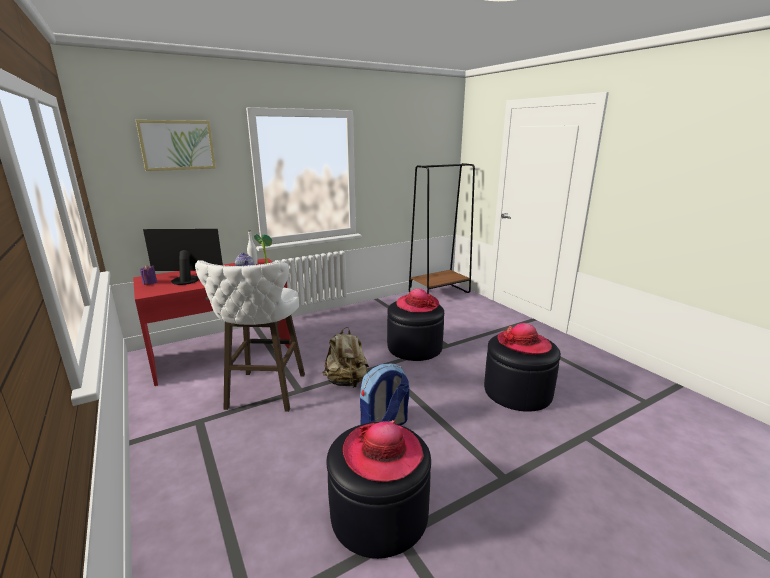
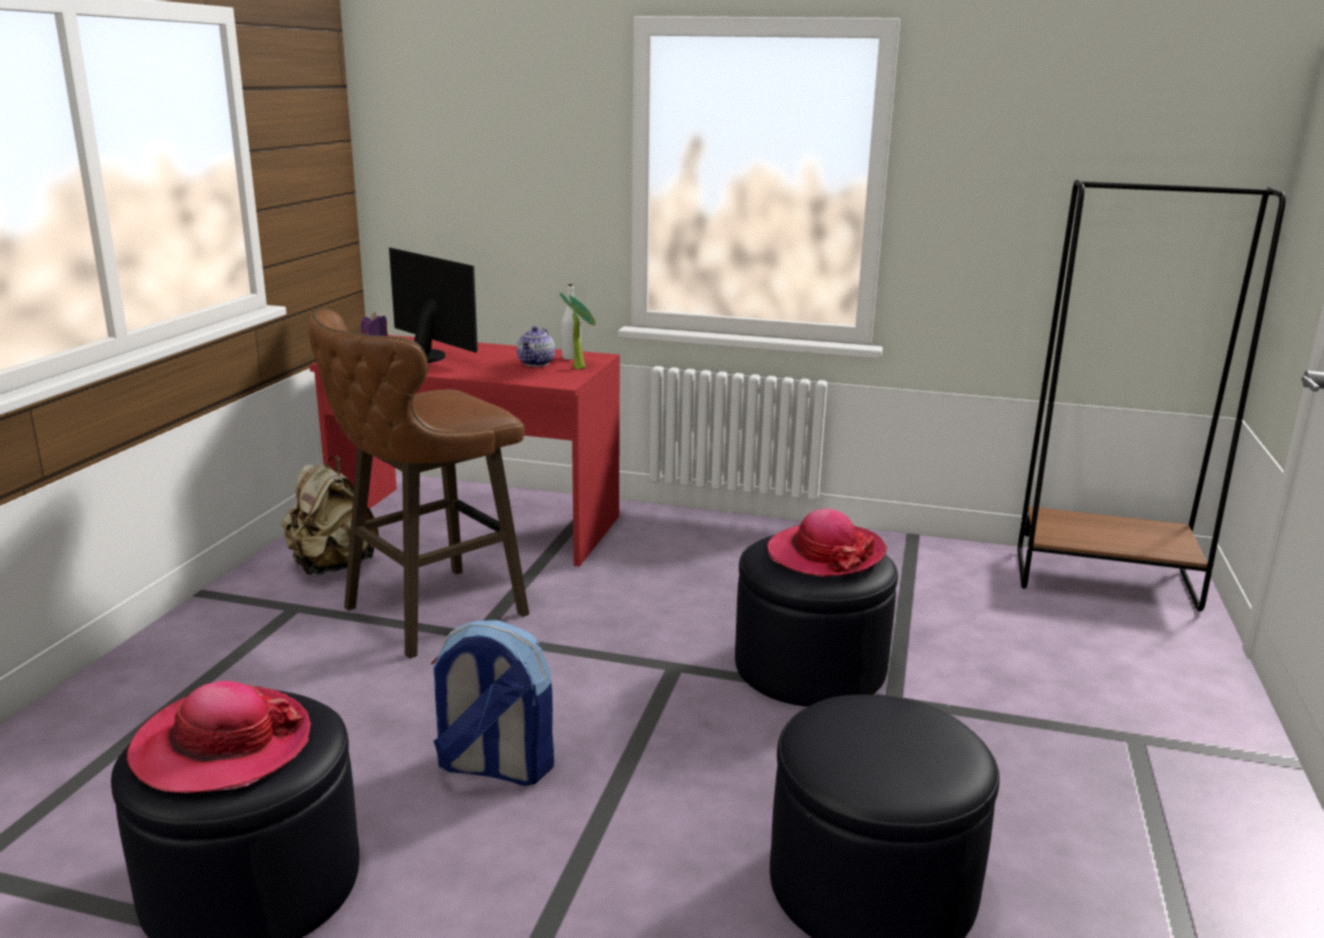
camera: 45 degrees right, 0 degrees up
(177, 145) = (495, 95): picture -> none
(265, 393) = (428, 613): white stool -> brown stool
(346, 382) = (568, 662): beige backpack -> beige backpack (330, 567)
(523, 344) = (880, 742): hat -> none

